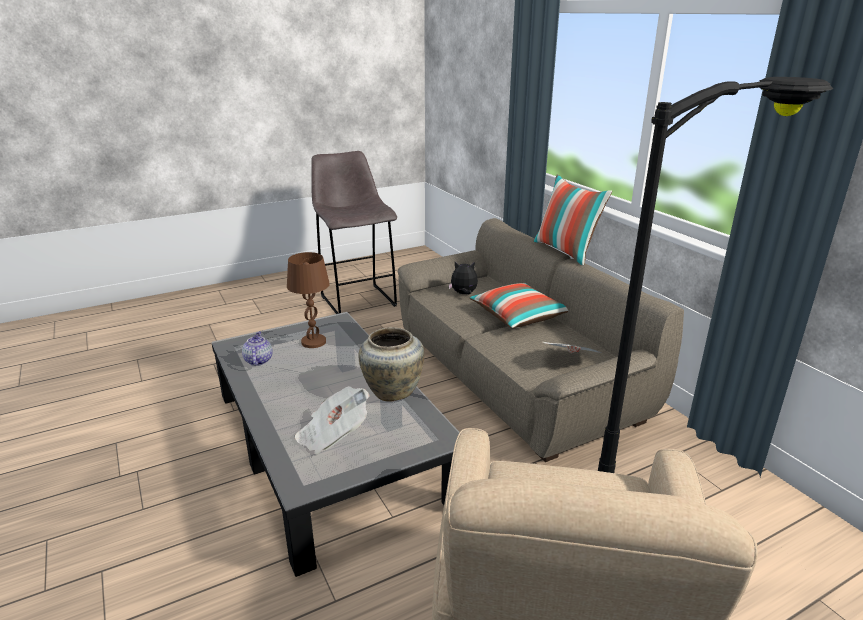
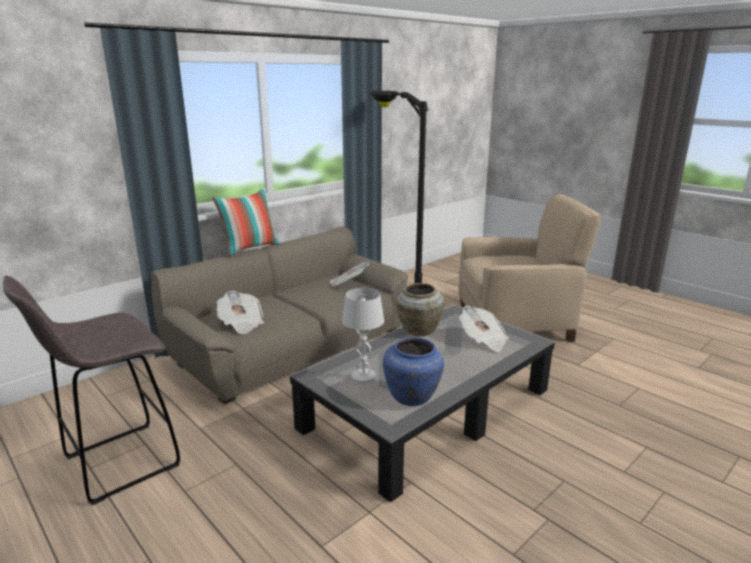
camera: 105 degrees left, 5 degrees down
(258, 360) = (413, 397): teapot -> blue vase
(313, 342) = (363, 377): brown table lamp -> white table lamp
(463, 294) = (241, 324): plush toy -> newspaper
(518, 316) = (283, 302): pillow -> none

